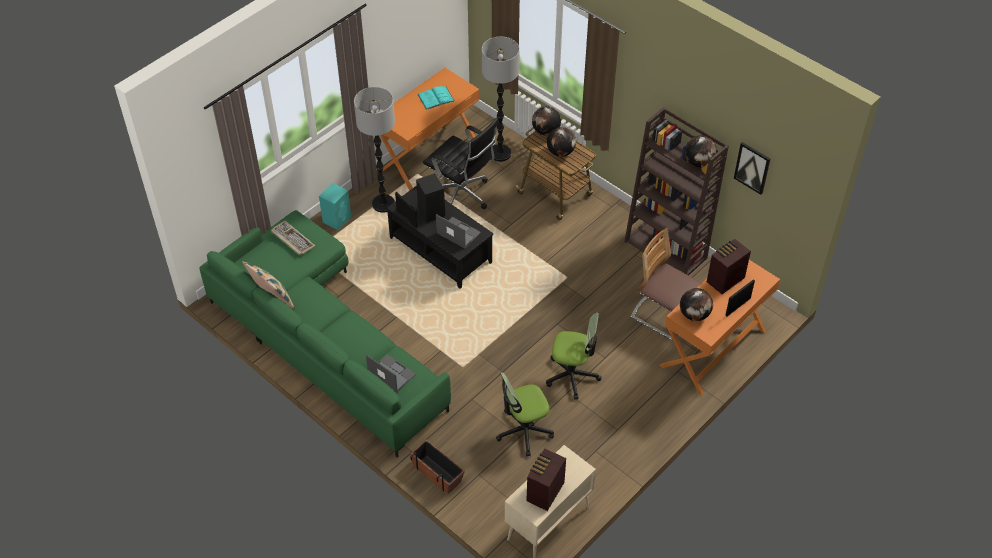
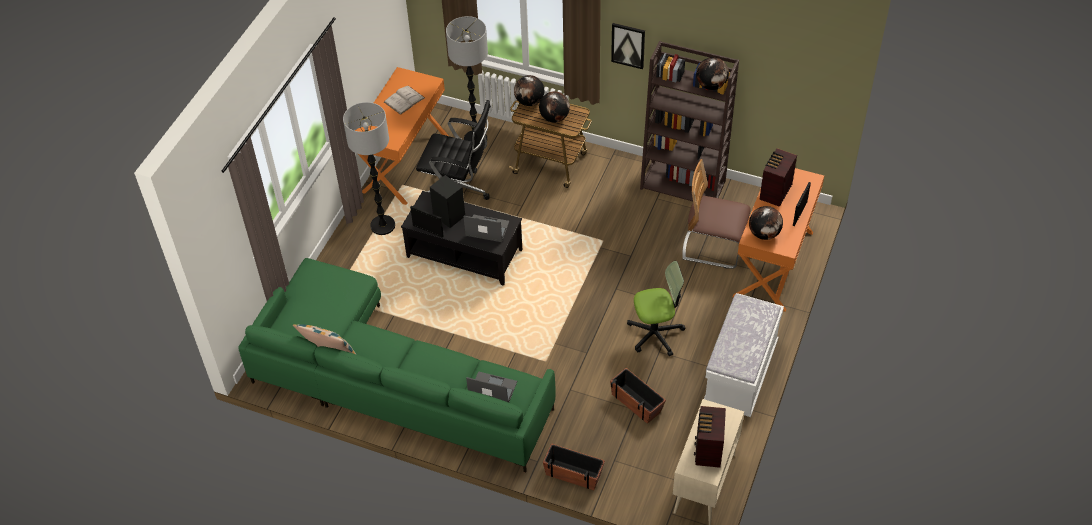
camera: 20 degrees left, 0 degrees up
(292, 239) = (319, 288): keyboard -> none
(337, 219) = (342, 255): turquoise speaker -> none
(436, 98) = (404, 100): turquoise book -> white book
(524, 431) = (636, 402): office chair -> planter
(631, 437) = (740, 374): none -> white bench
(752, 167) = (767, 75): picture -> picture (628, 45)

